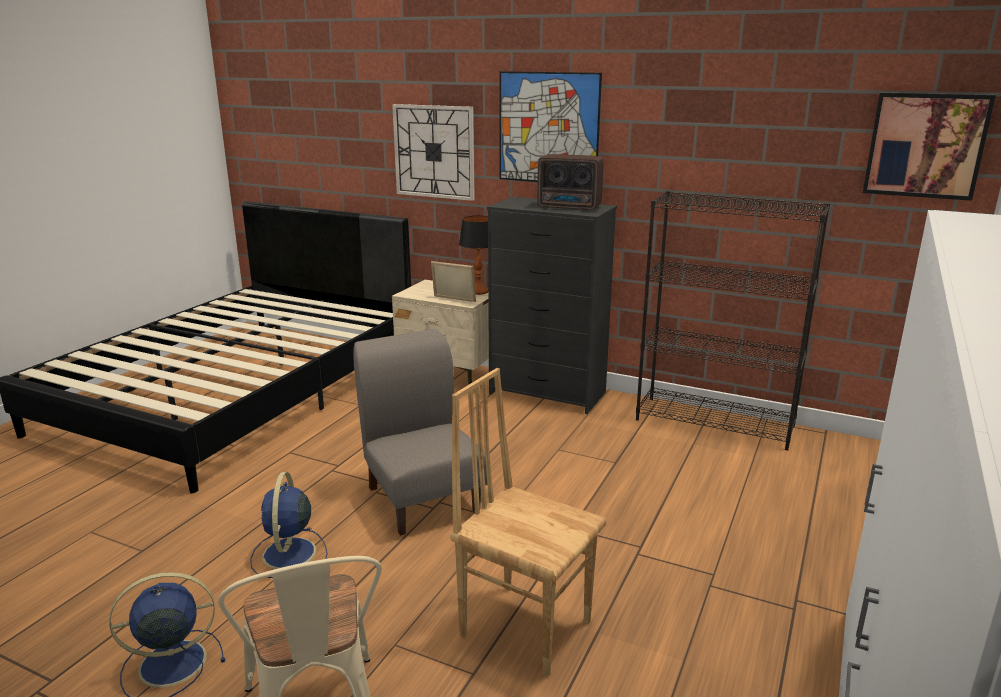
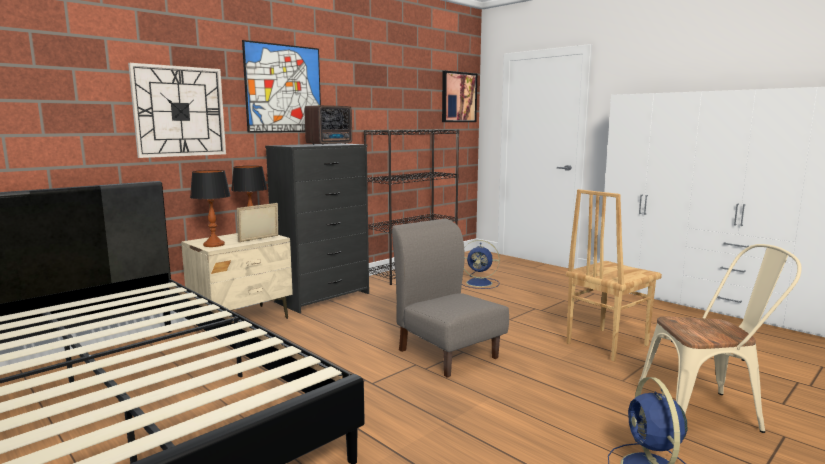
camera: 70 degrees left, 10 degrees down
(289, 555) = (505, 411): blue fan -> blue fan (480, 283)
(418, 291) = (214, 245): none -> table lamp
(423, 498) = (447, 353): grey chair -> grey chair turned 60 degrees clockwise

